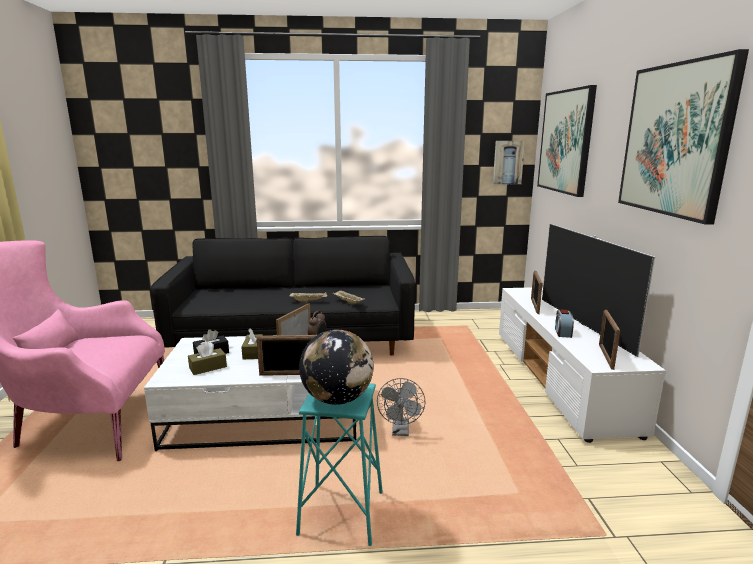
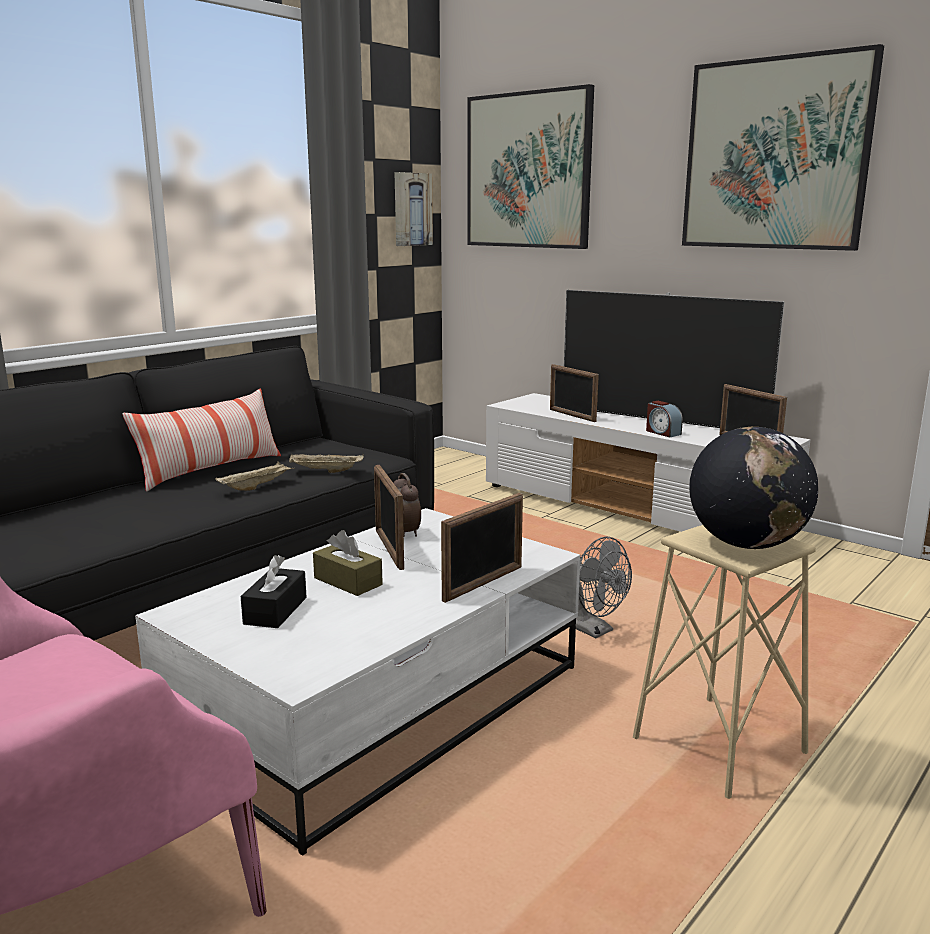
camera: 45 degrees left, 0 degrees up
(208, 367) = (330, 629): brown tissue box -> none
(314, 289) = (210, 470): none -> pillow
(341, 513) = (719, 746): turquoise stool -> beige stool

